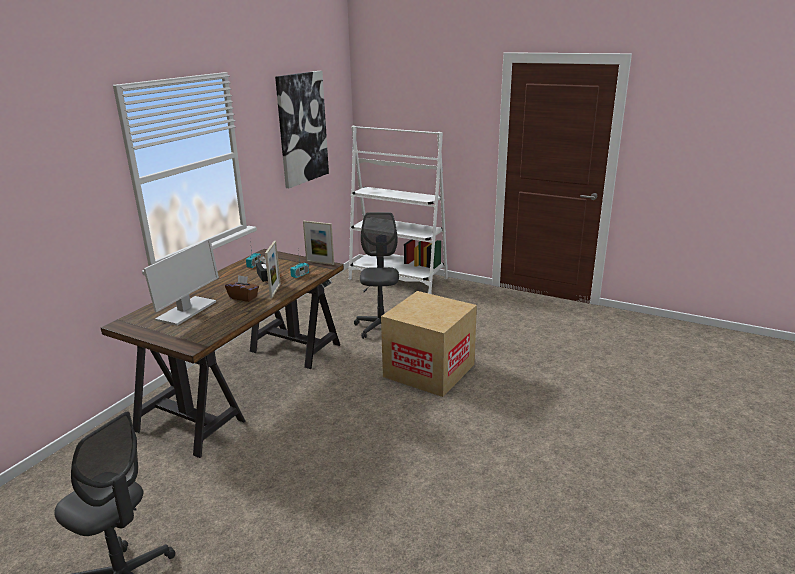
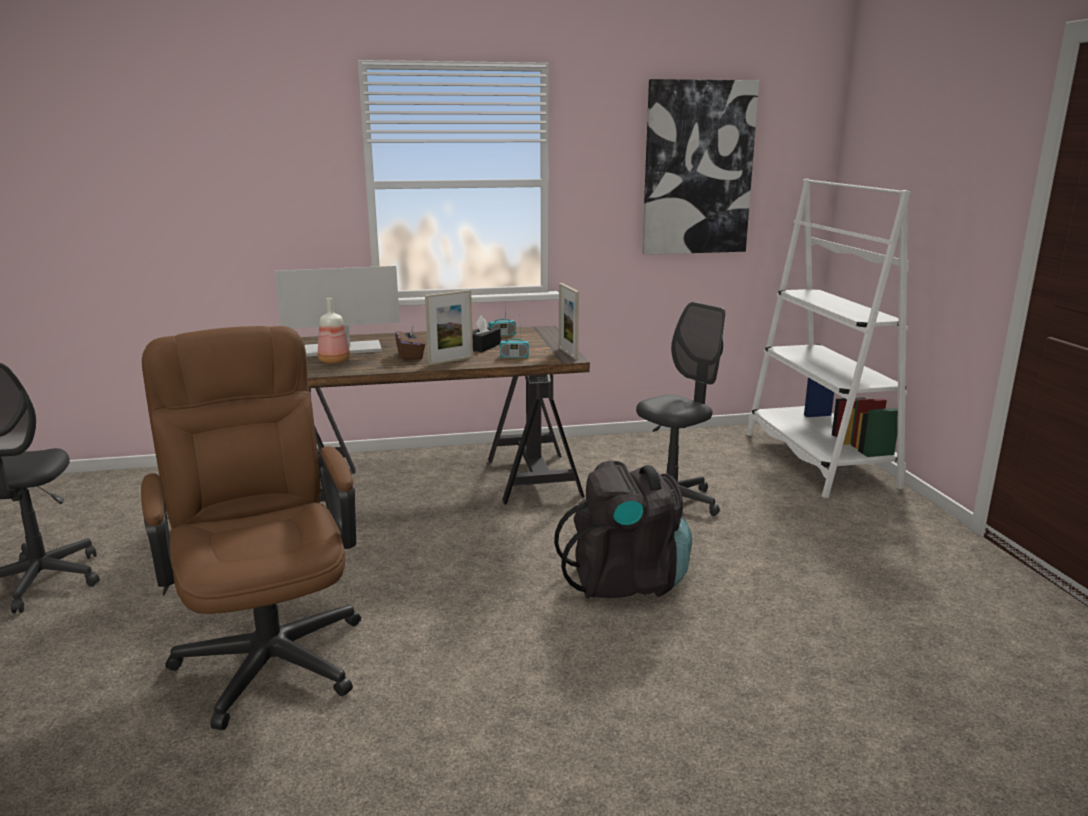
camera: 50 degrees right, 5 degrees down
(208, 320) = (333, 361): none -> bottle
(353, 498) = (269, 648): none -> brown office chair
(429, 370) = (626, 581): cardboard box -> black backpack

